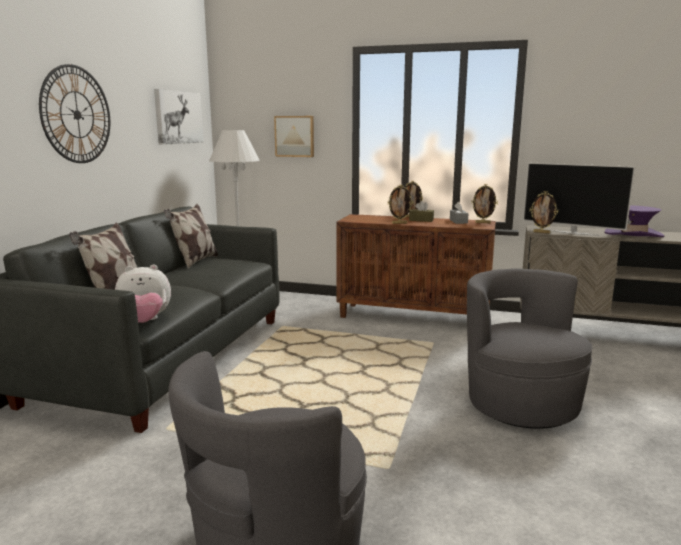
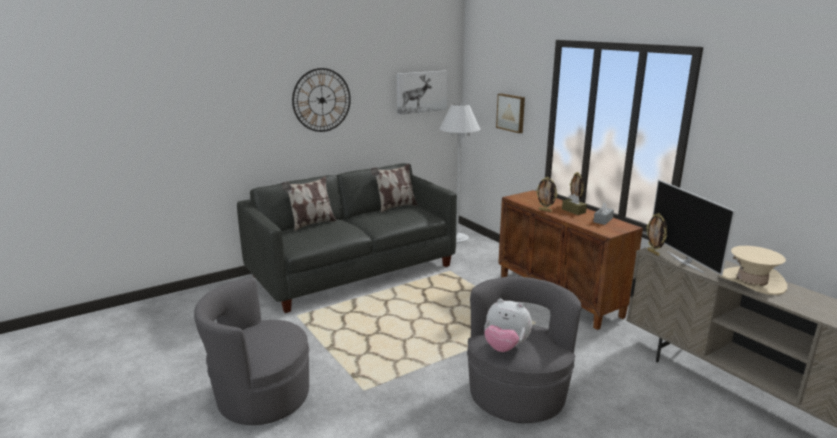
camera: 40 degrees right, 5 degrees up
(145, 321) = (300, 247): plush toy -> plush toy (505, 347)
(483, 223) = (621, 227): picture frame -> none
(633, 234) = (751, 282): purple hat -> beige hat

